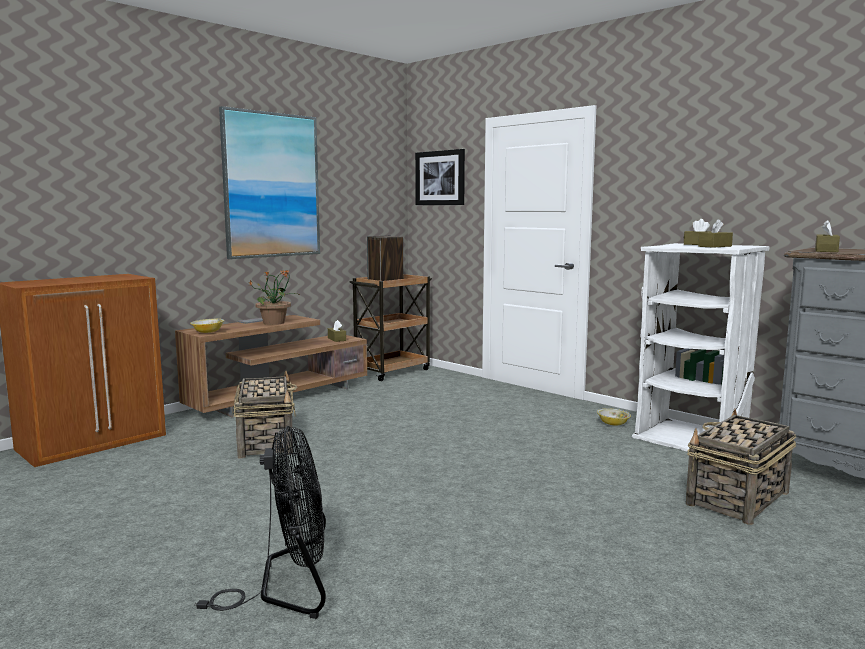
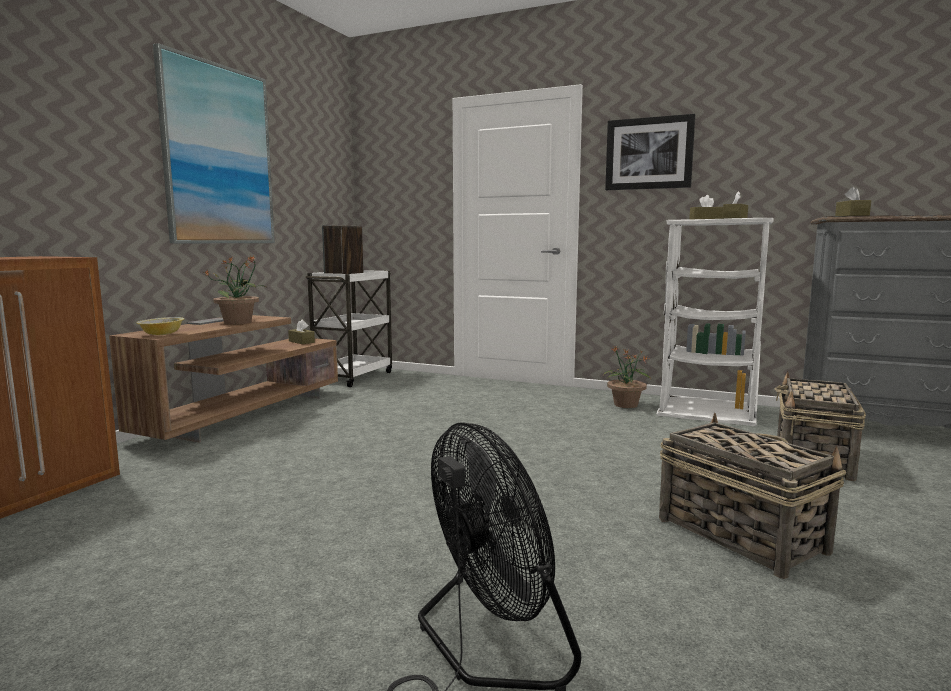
camera: 20 degrees left, 0 degrees up
(266, 441) = (271, 465): basket -> basket (739, 534)
(392, 371) = (353, 377): brown cart -> white cart
(440, 178) = (397, 164): picture -> picture (649, 153)
(613, 424) = (625, 405): bowl -> potted plant

